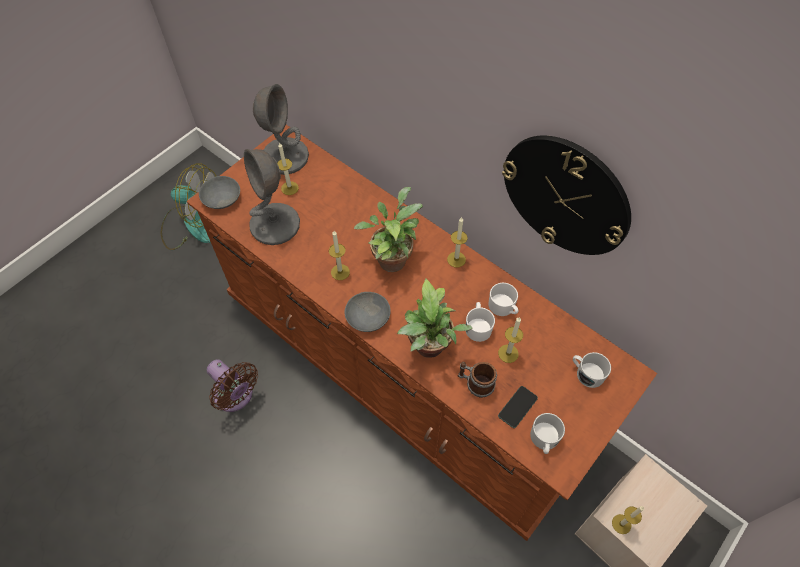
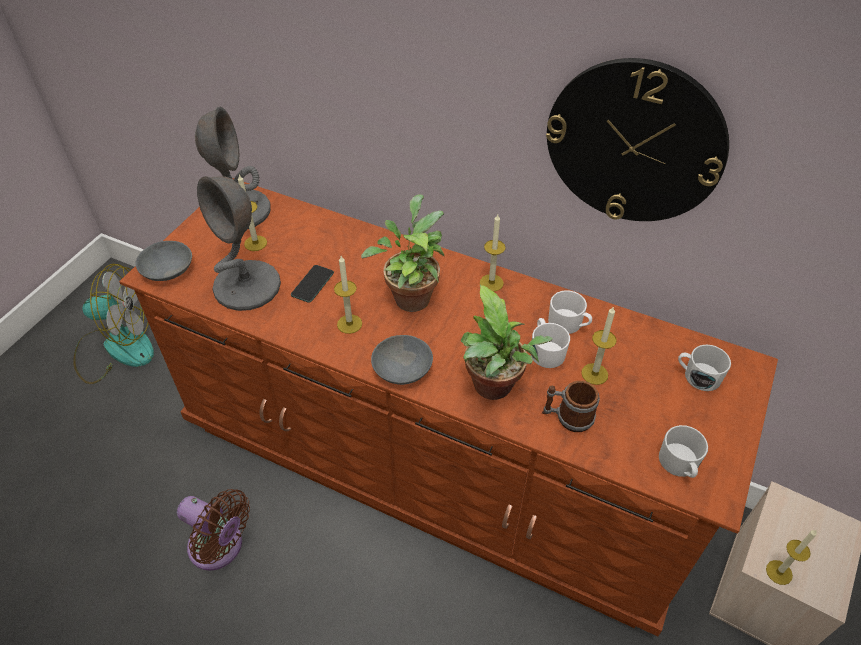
camera: 15 degrees left, 10 degrees down
(517, 407) = (631, 433): phone -> phone (312, 284)

